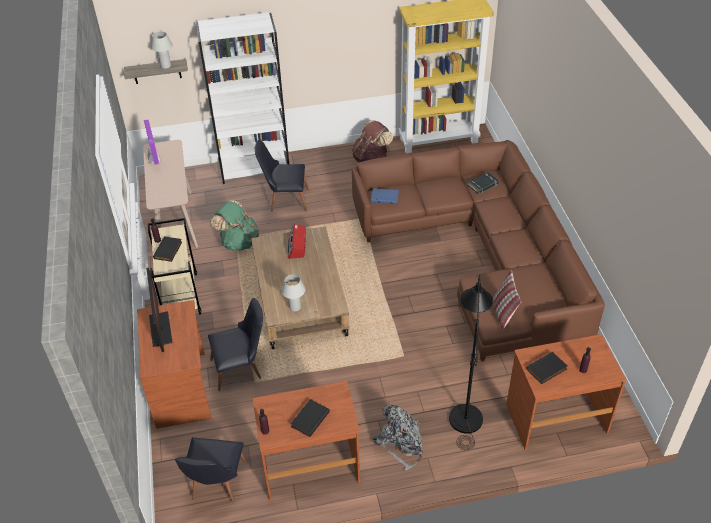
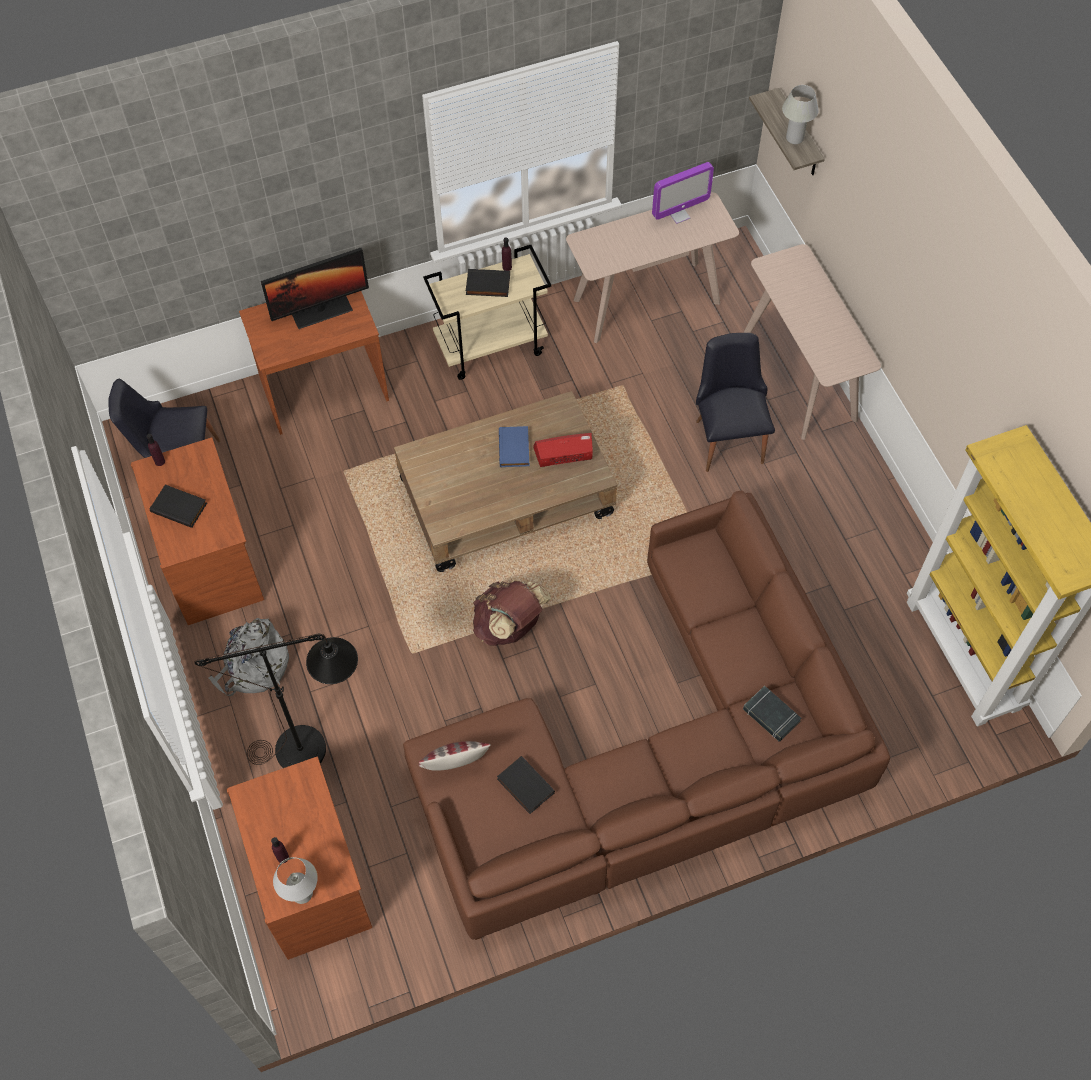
camera: 80 degrees right, 15 degrees up
(239, 241) = (617, 392): green backpack -> none
(241, 369) = (366, 451): black chair -> none
(255, 168) = (800, 376): white bookcase -> beige console table
(295, 307) = (434, 475): white table lamp -> white table lamp (302, 893)
(371, 159) = (871, 547): brown backpack -> brown backpack (509, 626)
(385, 197) = (702, 559): blue book -> blue book (515, 448)
(547, 370) = (280, 804): black book -> black book (524, 786)

